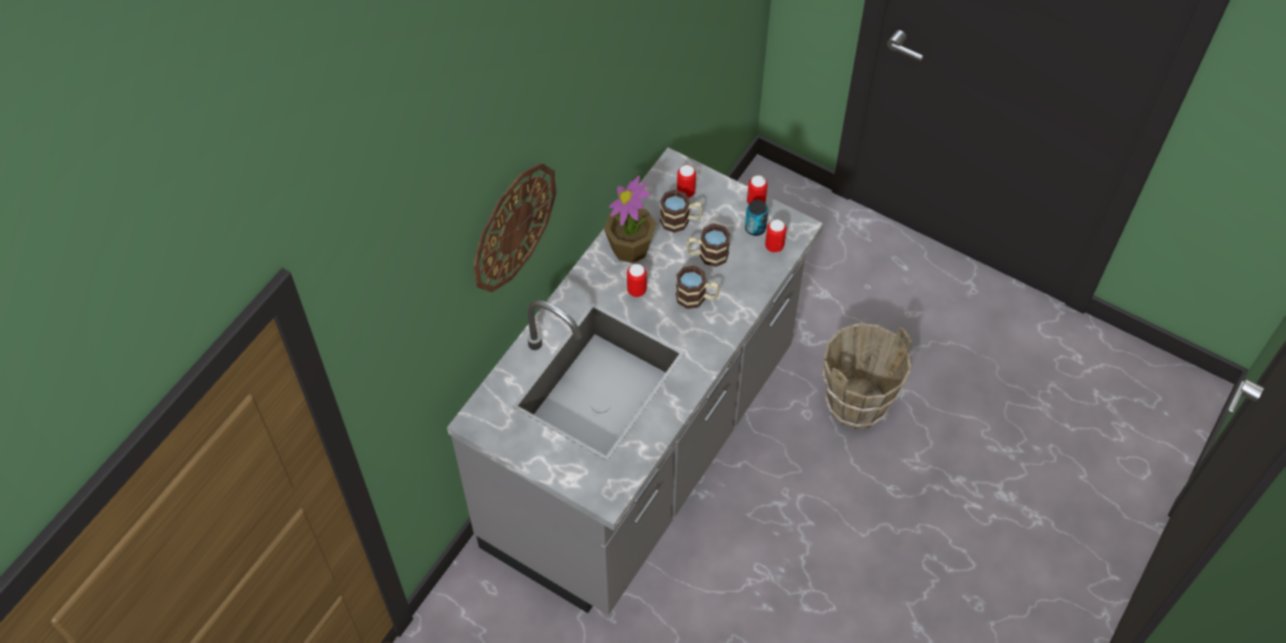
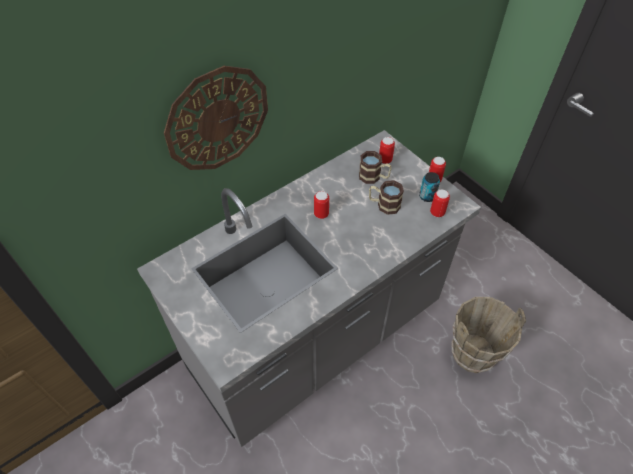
camera: 20 degrees right, 5 degrees down
(630, 248) = (329, 185): potted plant -> none
(697, 297) = (364, 232): mug -> none

